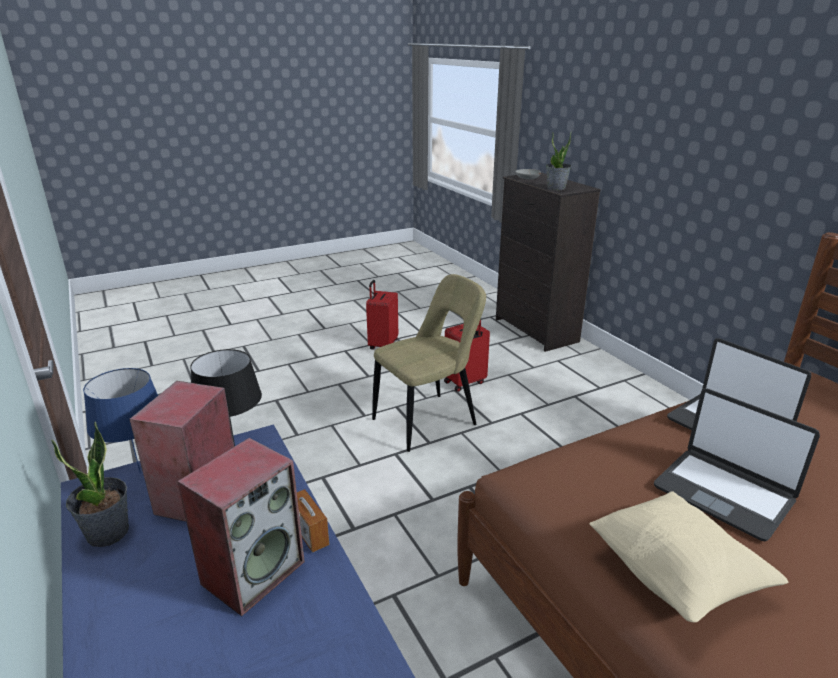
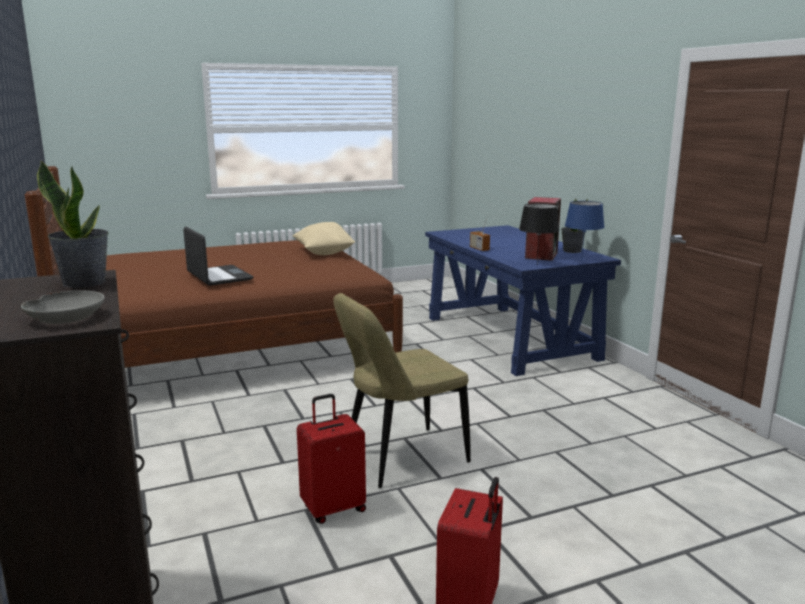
camera: 175 degrees left, 10 degrees down
(253, 571) = (498, 245): speaker -> none
(723, 493) = (268, 262): laptop -> none

